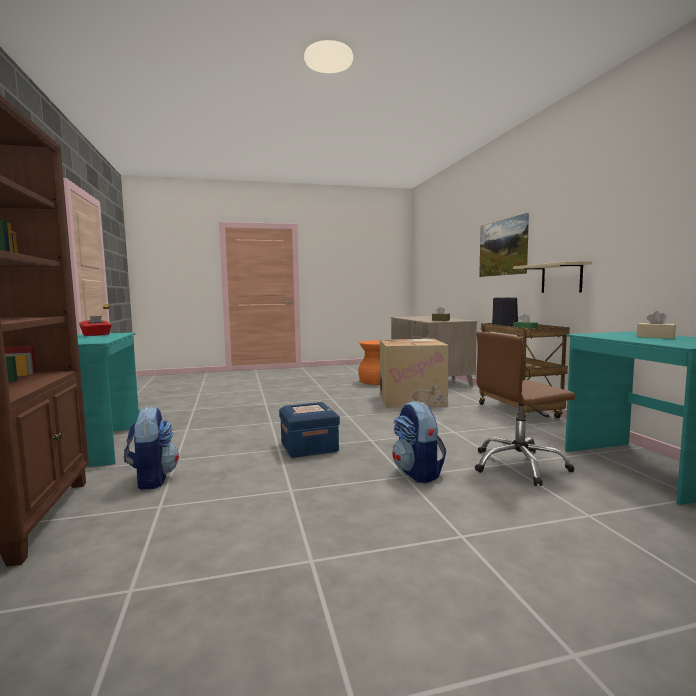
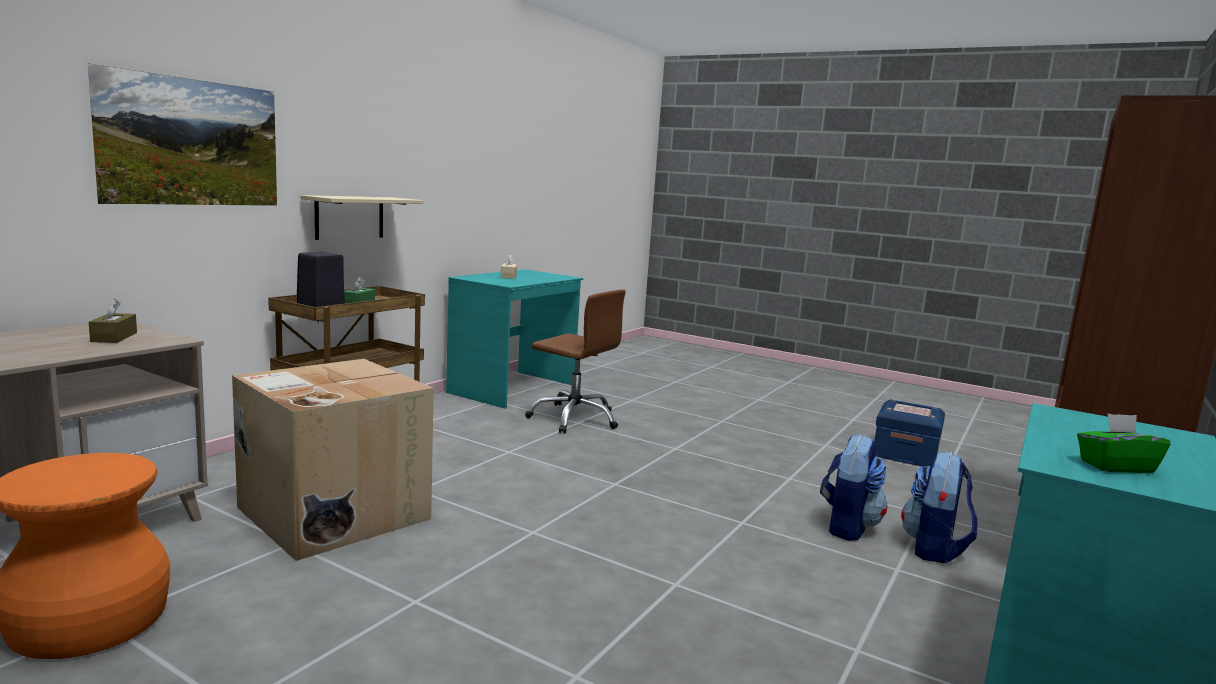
camera: 135 degrees left, 5 degrees up
(96, 335) = (1115, 466): red tissue box -> green tissue box
(309, 447) = (701, 508): blue storage box -> blue storage box (905, 454)
(417, 473) = (660, 445): backpack -> backpack (847, 526)

